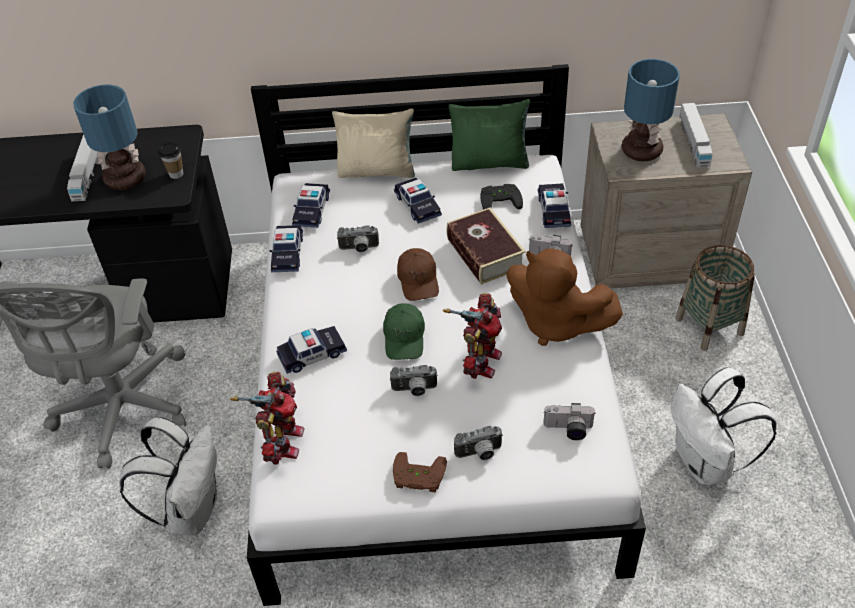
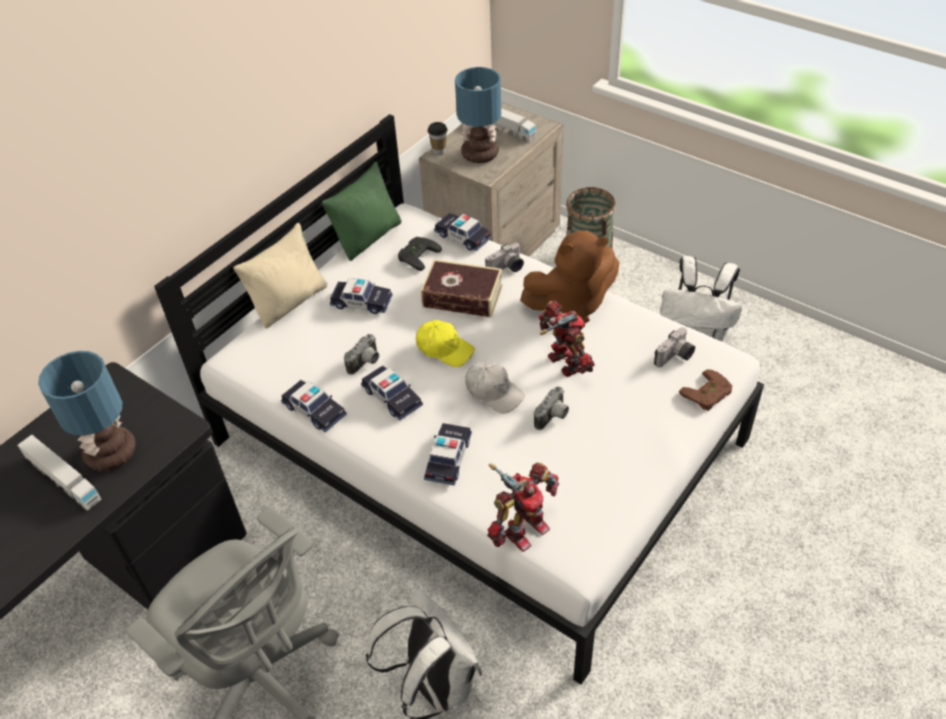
camera: 50 degrees left, 0 degrees up
(176, 174) = (157, 413): cup -> cup (439, 152)
(283, 441) = (523, 529): toy robot -> toy robot turned 90 degrees clockwise
(312, 210) = (282, 367): toy car -> toy car (392, 397)
(404, 337) = (494, 392): green cap -> white cap
(418, 280) = (444, 348): brown cap -> yellow cap
(418, 477) = (640, 464): brown game controller -> brown game controller (708, 395)
(479, 454) = (651, 416): camera -> none

